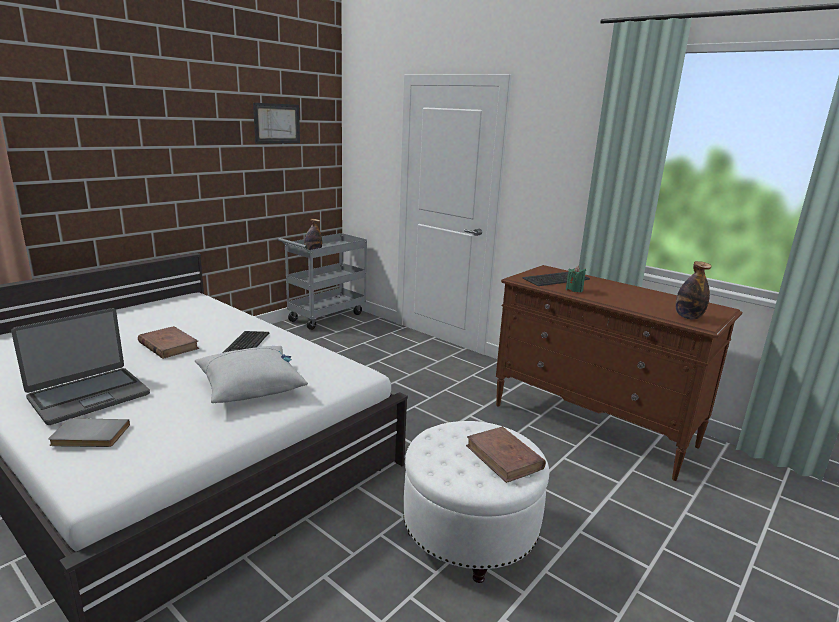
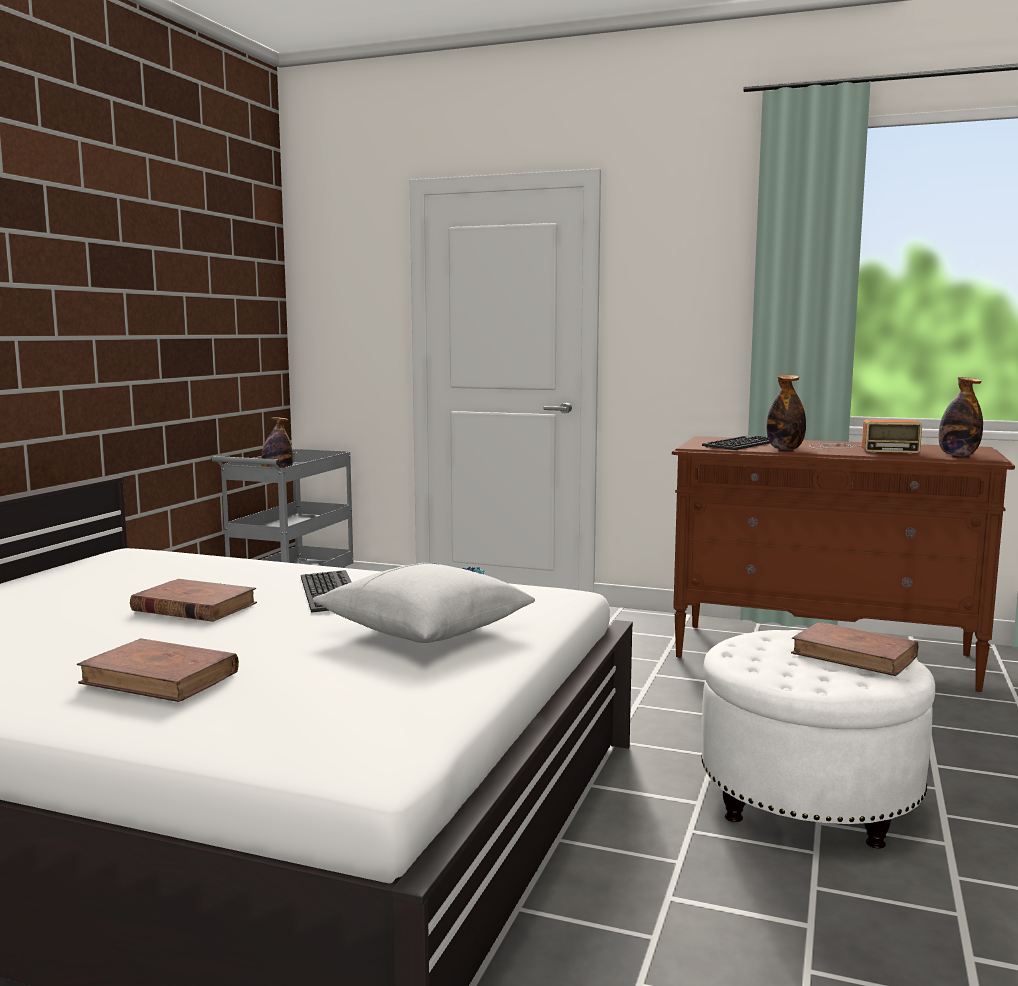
camera: 20 degrees left, 10 degrees down
(88, 396) = (160, 678): laptop -> brown book
(89, 436) = (256, 717): grey book -> none
(277, 123) = (203, 258): picture -> none
(574, 290) = (785, 449): green candle -> bottle
(627, 297) = (859, 449): none -> radio

